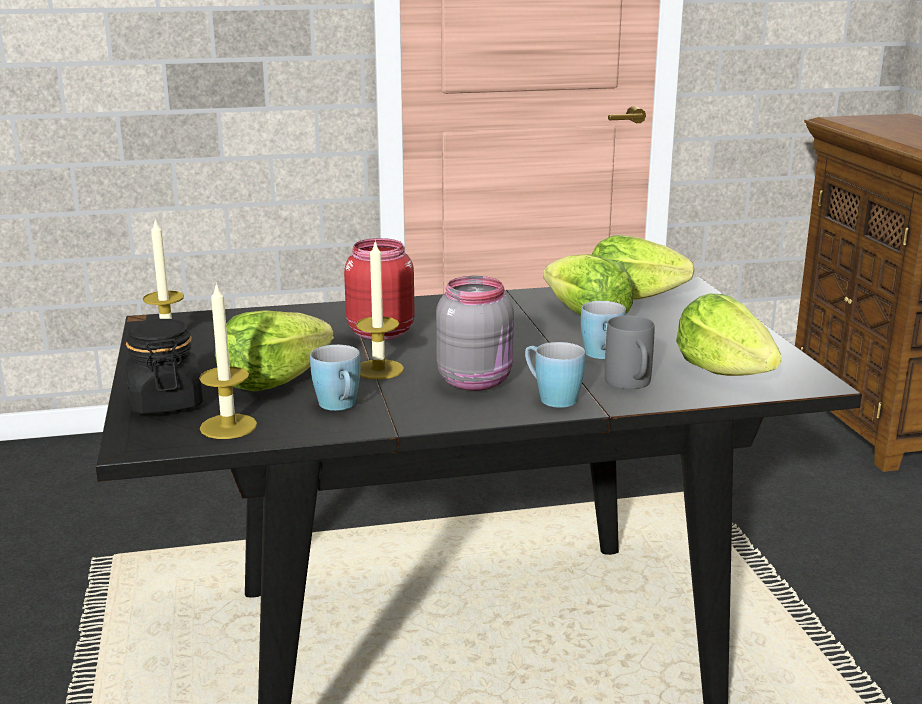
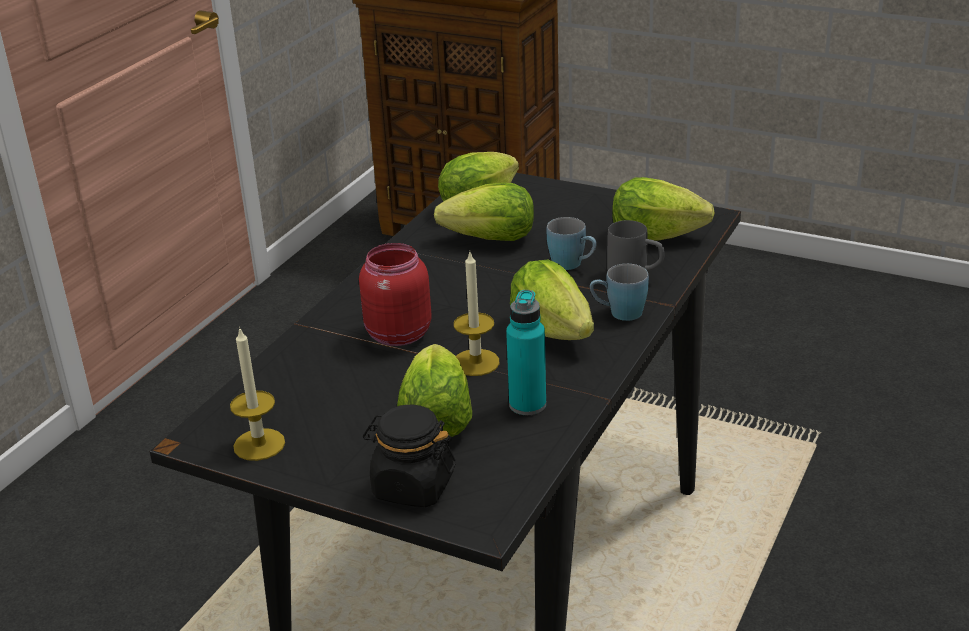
camera: 50 degrees left, 10 degrees up
(228, 426) = (503, 469): candle -> none
(340, 406) = (527, 405): blue mug -> turquoise bottle
(477, 381) = (553, 330): grey jar -> lettuce

